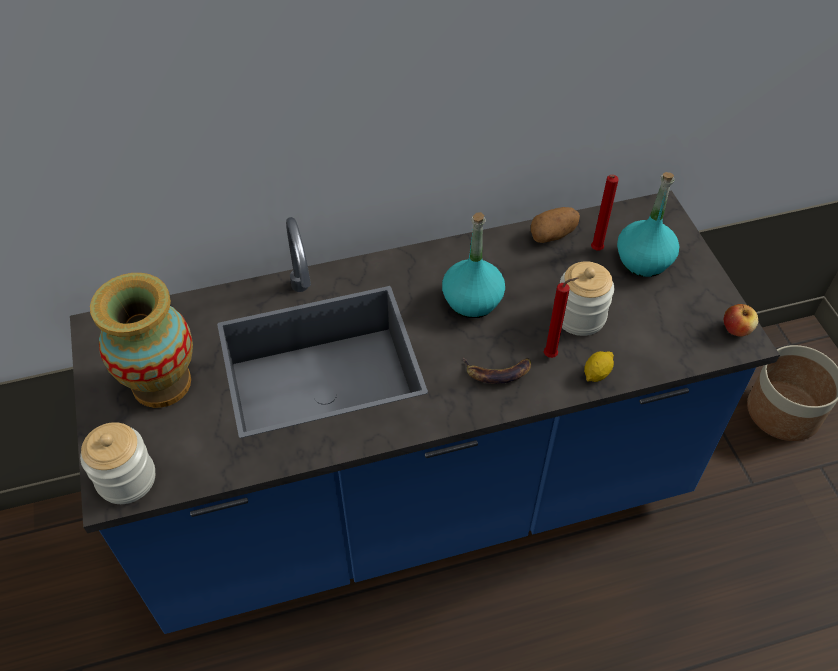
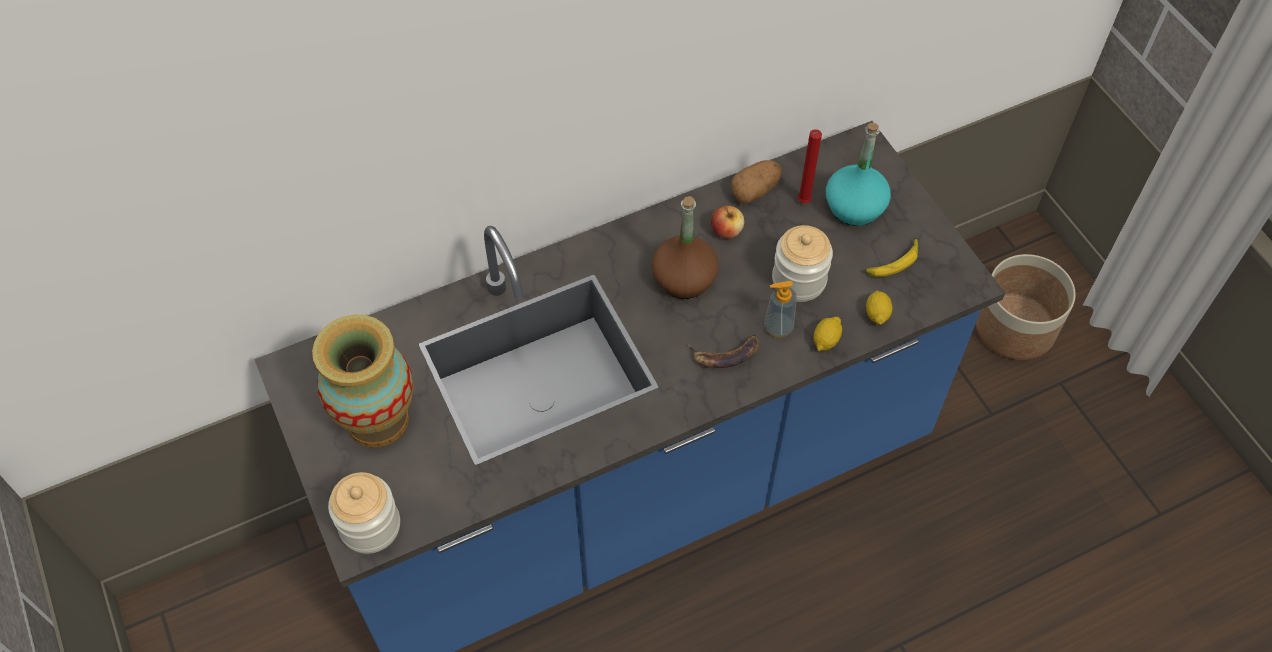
camera: 10 degrees left, 5 degrees up
(472, 301) = (684, 279): turquoise bottle -> brown bottle
(552, 355) = (778, 327): red candle -> soap dispenser
(650, 356) = (877, 314): none -> lemon
(673, 313) = (893, 262): none -> banana
(736, 329) = (959, 271): apple -> apple (726, 231)

